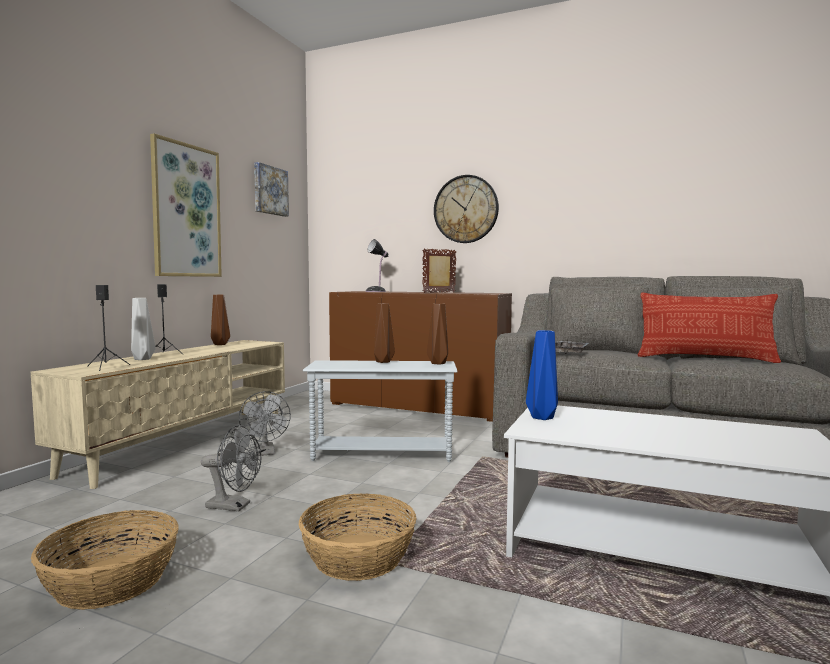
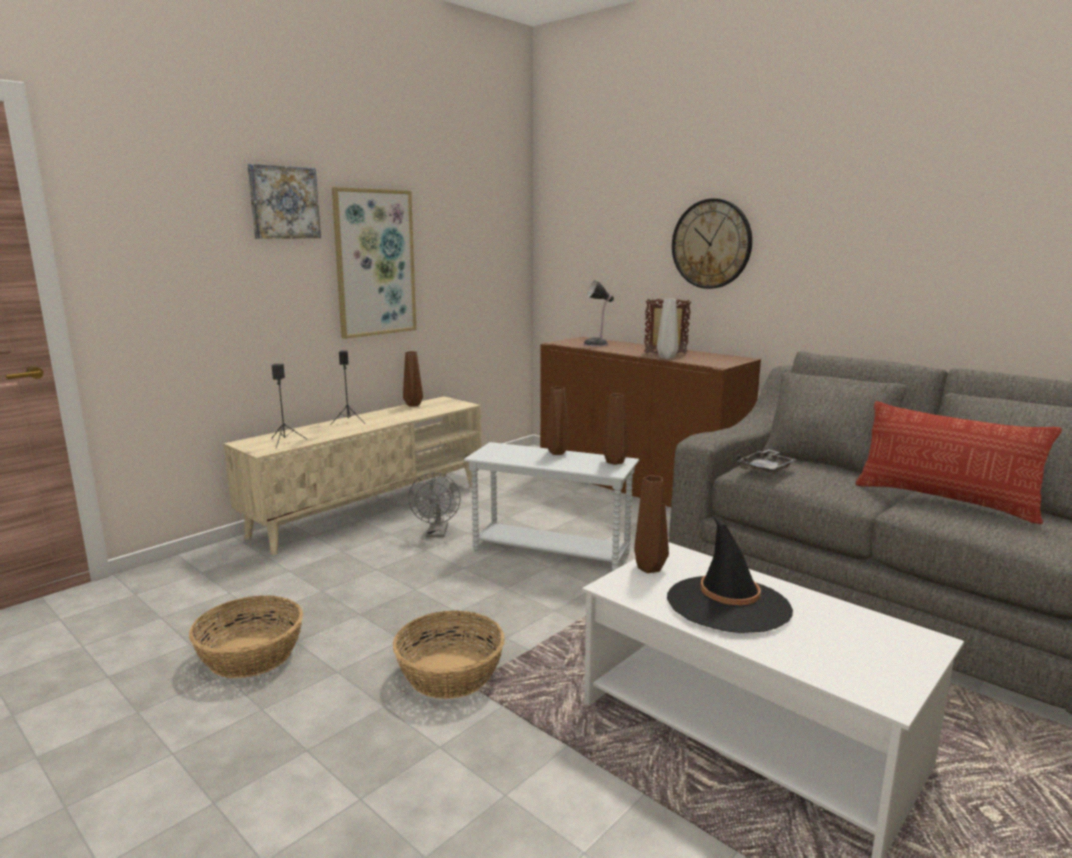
camera: 20 degrees right, 10 degrees up
(143, 359) = (324, 429): grey vase -> grey vase (667, 357)
(234, 506) = (376, 596): grey fan -> none
(269, 190) = (479, 219): picture -> picture (283, 202)
(542, 417) = (649, 567): blue vase -> brown vase
(634, 429) = (728, 604): none -> black hat

